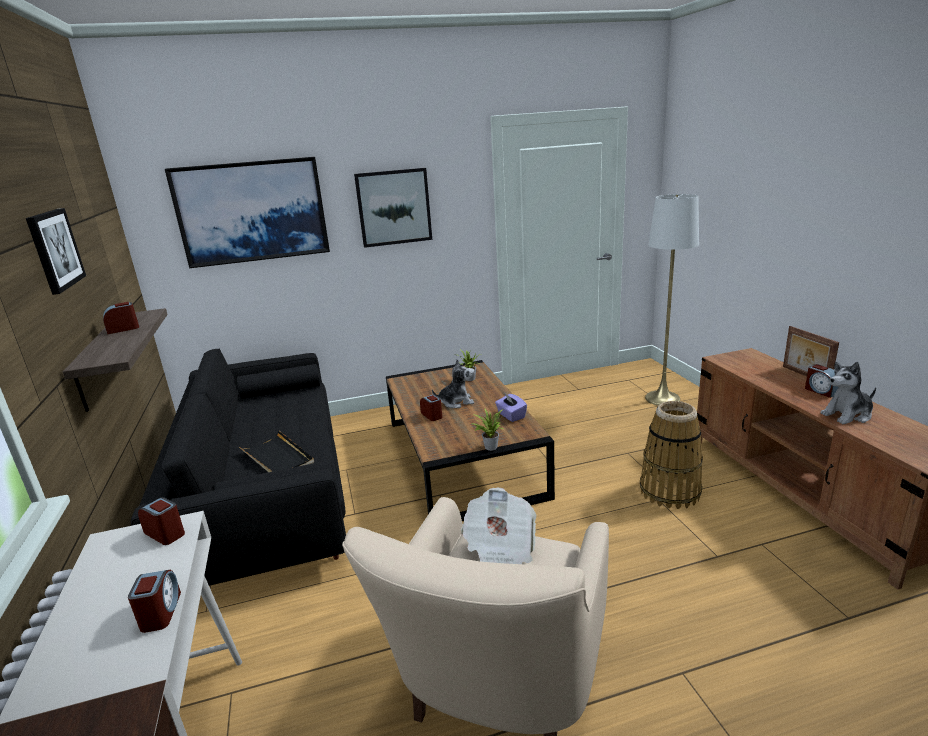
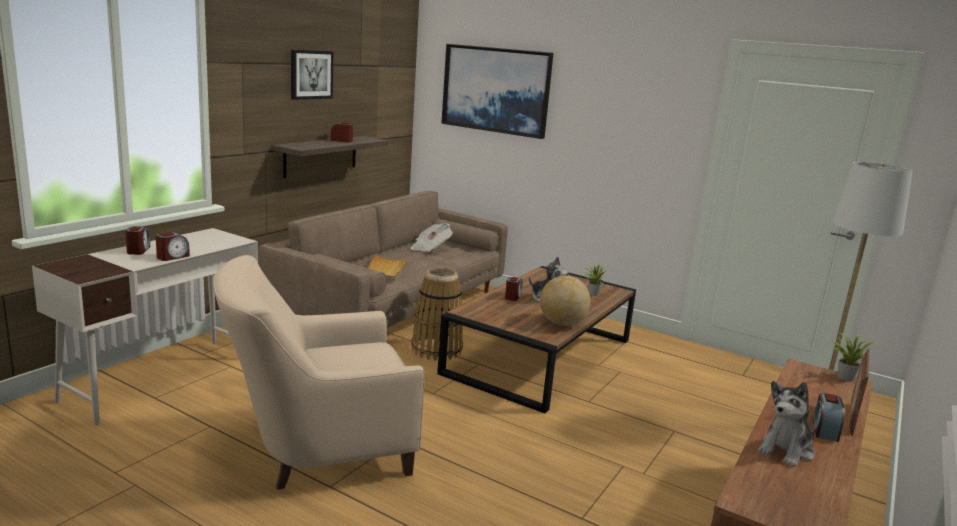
camera: 45 degrees right, 5 degrees down
(165, 533) = (229, 240): alarm clock -> alarm clock (138, 250)
(267, 495) = (393, 307): black sofa -> beige sofa
(277, 457) = (386, 270): black tray -> beige tray
(394, 207) = (609, 113): picture -> none
(489, 446) = (502, 328): potted plant -> potted plant (844, 377)
(499, 549) = (365, 352): newspaper -> newspaper (430, 248)
(511, 416) = (562, 323): purple tissue box -> globe
(670, 491) = (646, 469): basket -> basket (437, 349)
(847, 415) = (786, 450): plush toy -> plush toy turned 75 degrees counterclockwise

